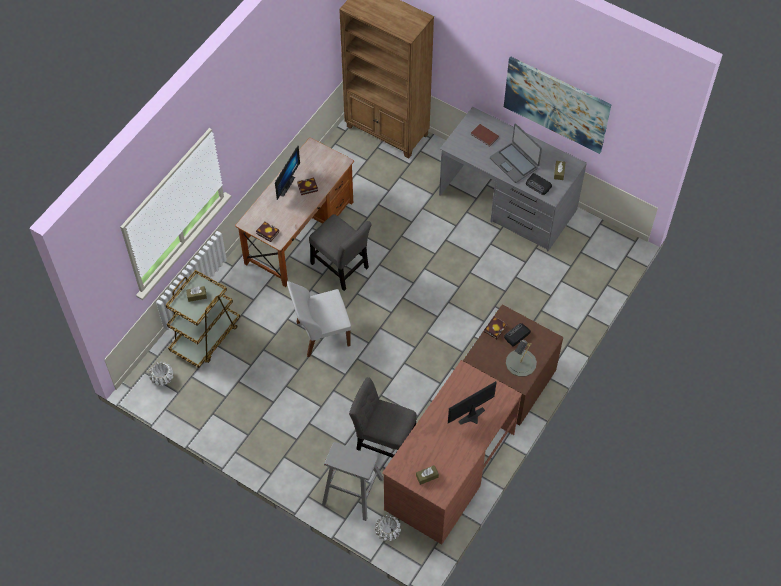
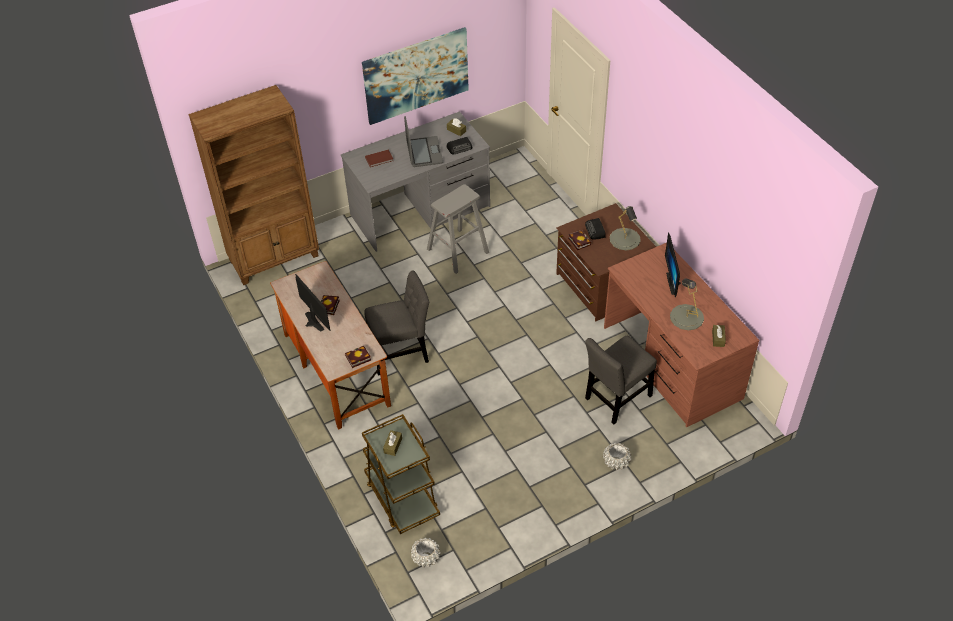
camera: 60 degrees left, 10 degrees down
(321, 334) = (465, 399): white chair -> none
(352, 491) = (654, 444): grey stool -> grey stool (457, 251)
(388, 531) = (710, 433): white planter -> white planter (616, 462)
(438, 443) = (686, 317): none -> grey table lamp
(514, 162) = (424, 152): laptop -> laptop turned 90 degrees counterclockwise

